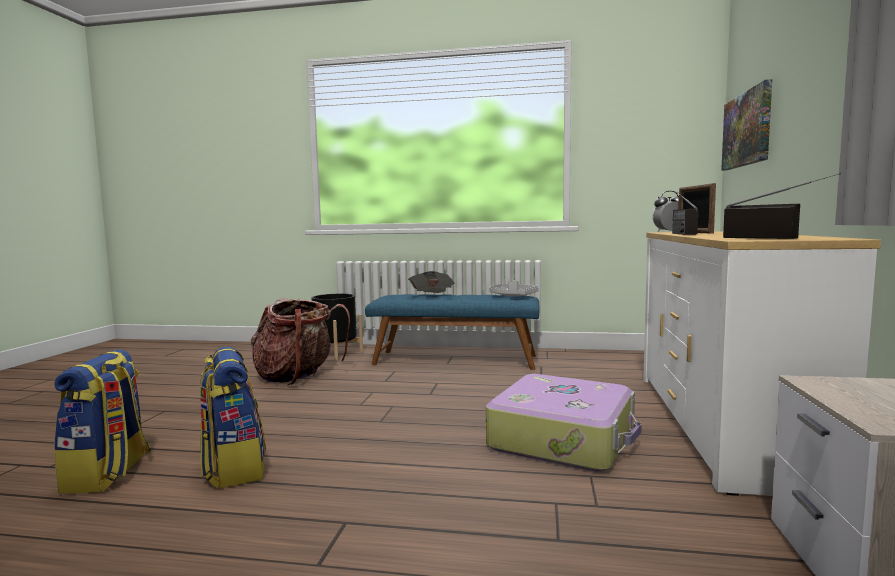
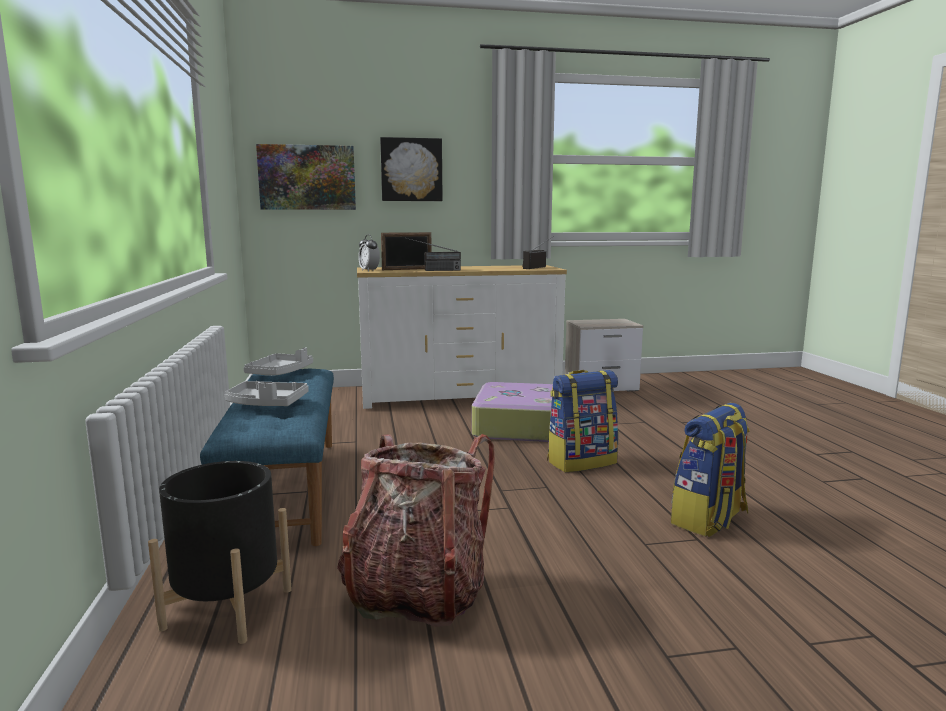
camera: 110 degrees left, 5 degrees up
(108, 474) = (812, 579): backpack -> backpack (581, 462)
(432, 295) = (266, 404): newspaper -> grey tray
(806, 90) = (411, 170): none -> picture

